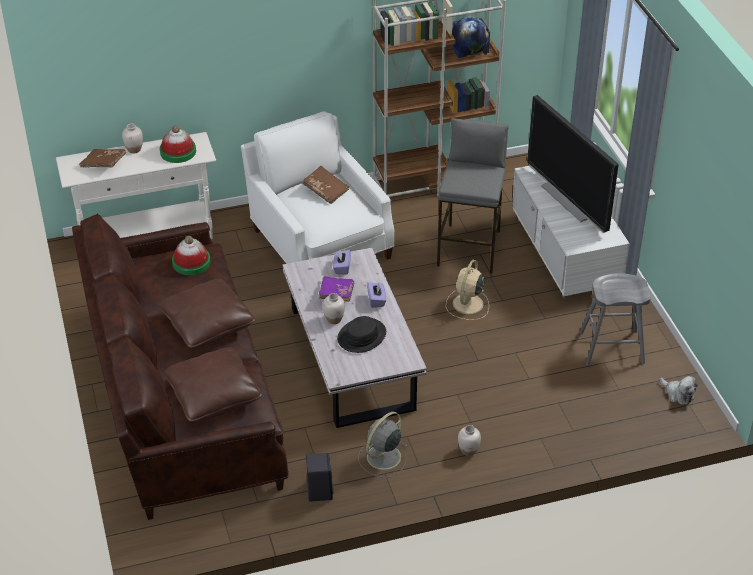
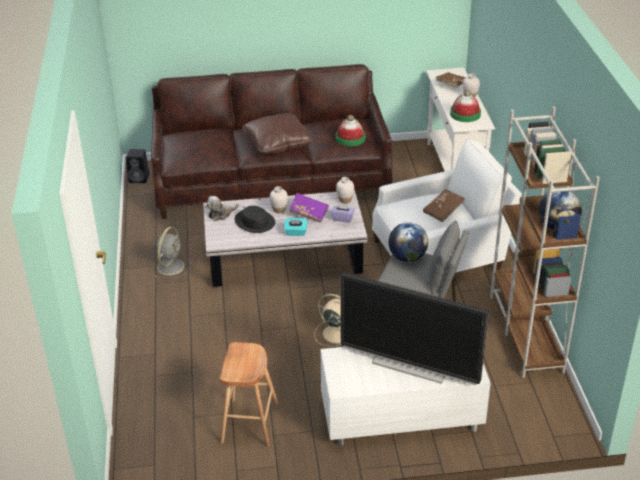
camera: 100 degrees right, 5 degrees down
(213, 395) = (203, 144): brown pillow -> none
(319, 490) = (153, 234): black speaker -> black speaker (140, 178)
(376, 300) = (295, 232): purple tissue box -> turquoise tissue box
(382, 458) = (171, 266): grey fan -> grey fan turned 60 degrees clockwise
(460, 180) = (407, 257): none -> globe
(468, 450) = (159, 310): white vase -> white vase (345, 200)
(569, 200) = (410, 365): television -> television turned 135 degrees counterclockwise
(611, 348) = (249, 422): grey stool -> brown stool
(678, 394) = (171, 459): plush toy -> plush toy (221, 214)

